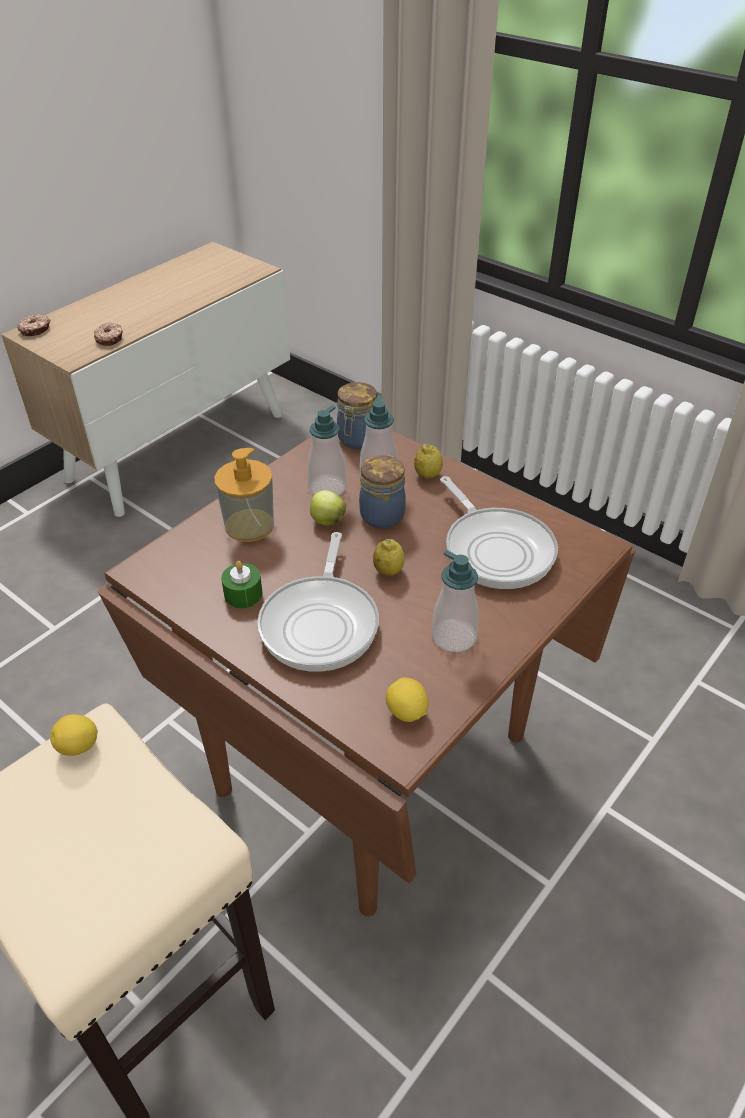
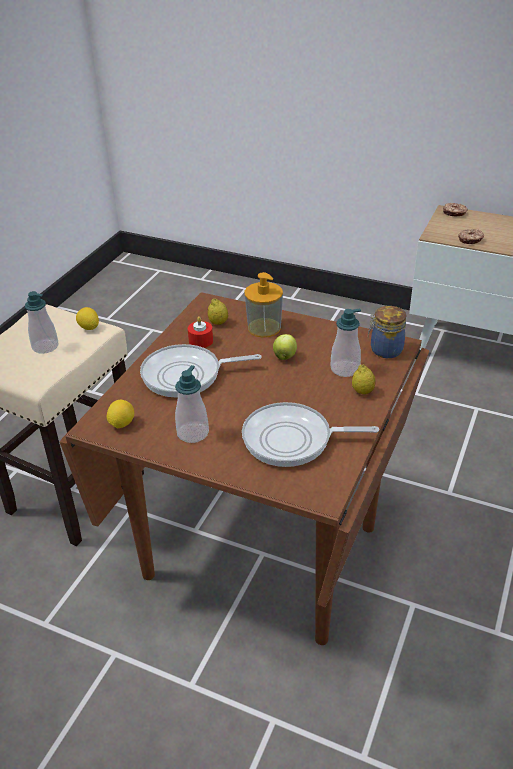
camera: 75 degrees right, 5 degrees down
(243, 594) = (201, 341): green candle -> red candle
(327, 488) = (320, 349): soap dispenser -> soap dispenser (45, 346)
(383, 514) = (304, 379): jar -> none
(388, 571) = (245, 393): lemon -> lemon (218, 323)
(496, 549) = (292, 440): frying pan -> frying pan turned 45 degrees clockwise

